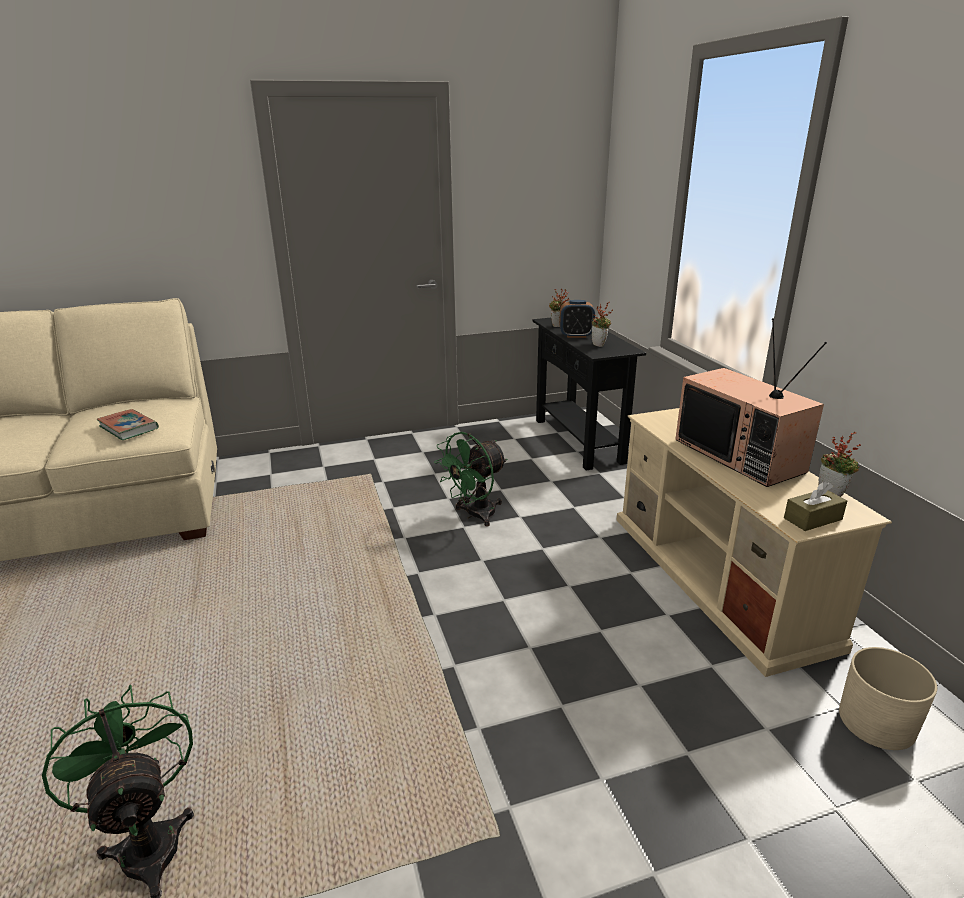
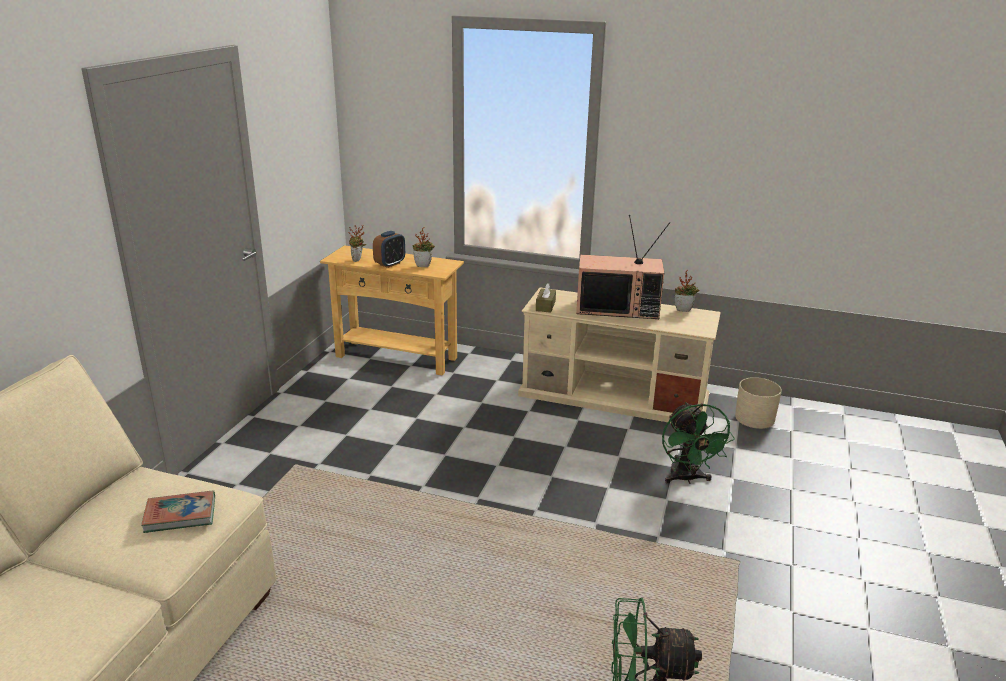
camera: 55 degrees left, 0 degrees up
(474, 515) = (436, 443): green fan -> green fan (686, 479)
(578, 440) = (396, 357): black console table -> beige console table
(812, 519) = (700, 325): brown tissue box -> brown tissue box (545, 306)

